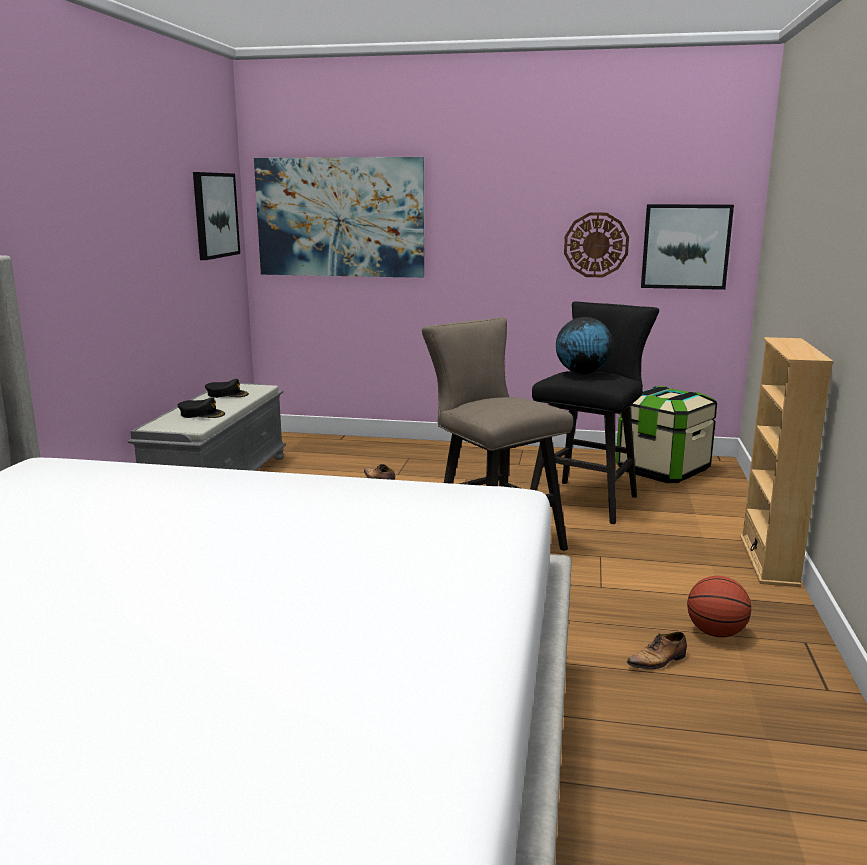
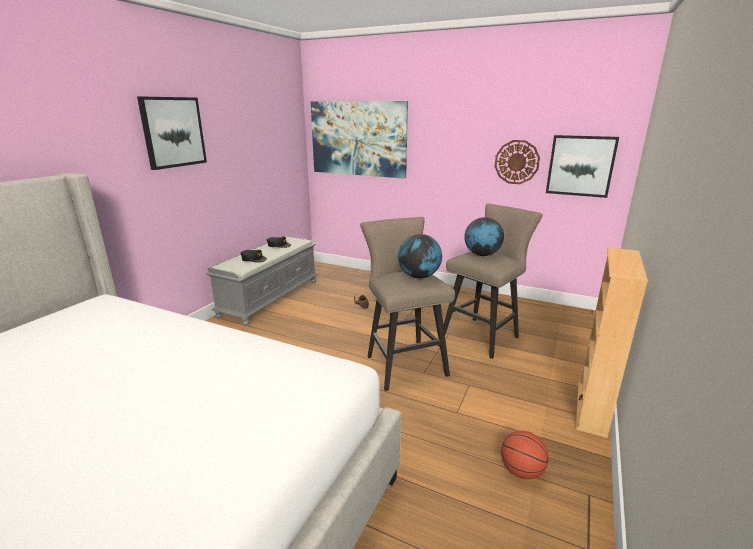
camera: 15 degrees right, 5 degrees up
(215, 215) = (281, 137): picture -> picture (173, 132)
(518, 400) = (419, 276): none -> globe
(588, 499) = (484, 335): black stool -> beige stool
(658, 661) = (466, 490): shoe -> none
(662, 470) = (546, 317): storage box -> none

